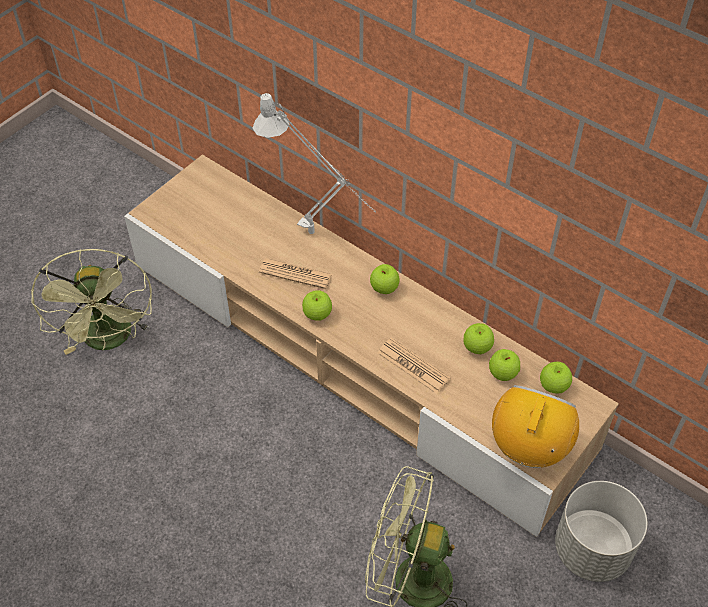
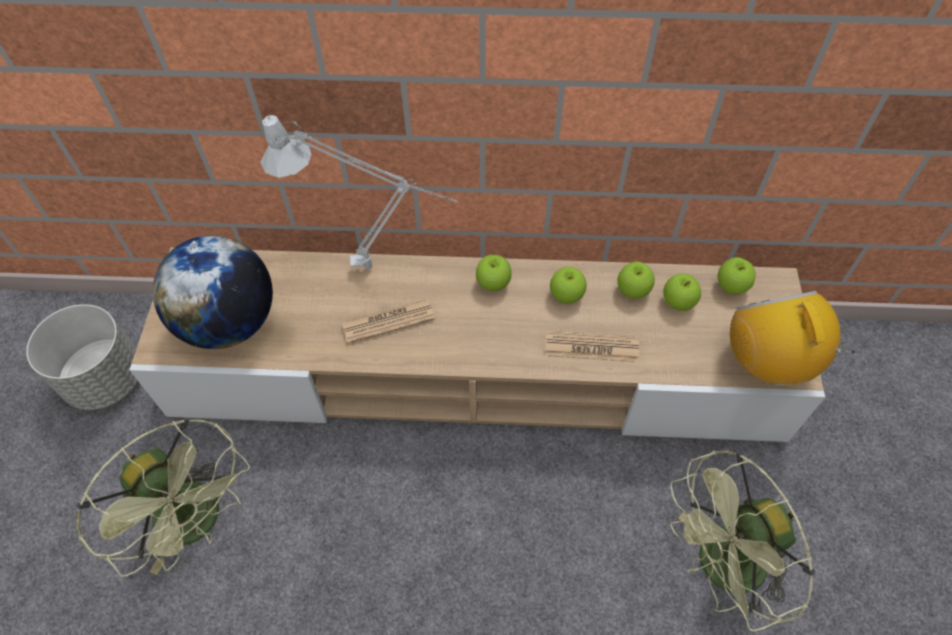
camera: 35 degrees left, 5 degrees up
(200, 220) = (230, 322): none -> globe
(317, 314) = (449, 352): apple -> apple (566, 295)
(592, 549) = (835, 420): grey planter -> grey planter (106, 379)

